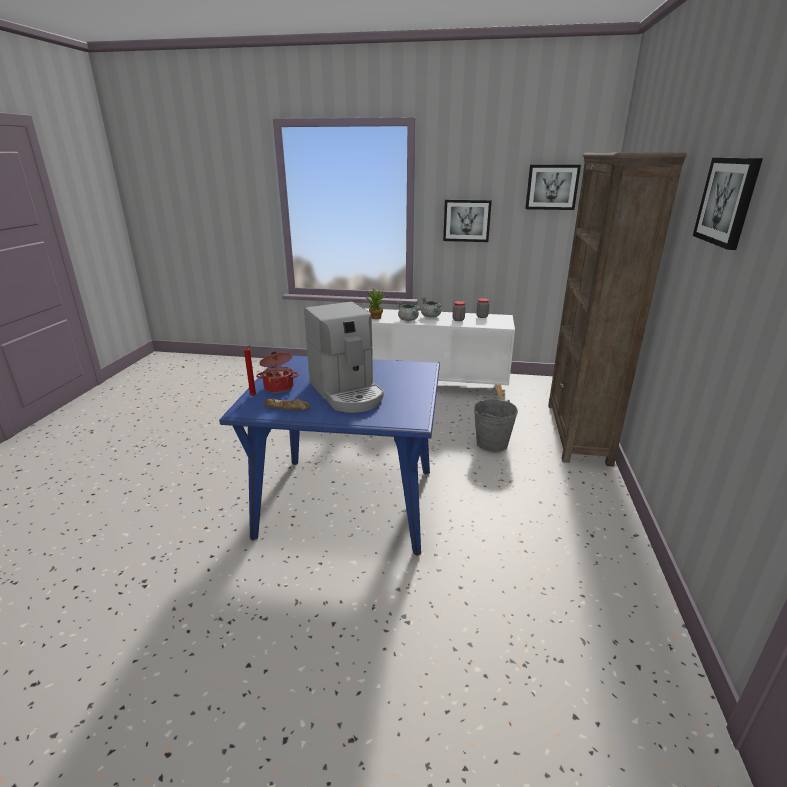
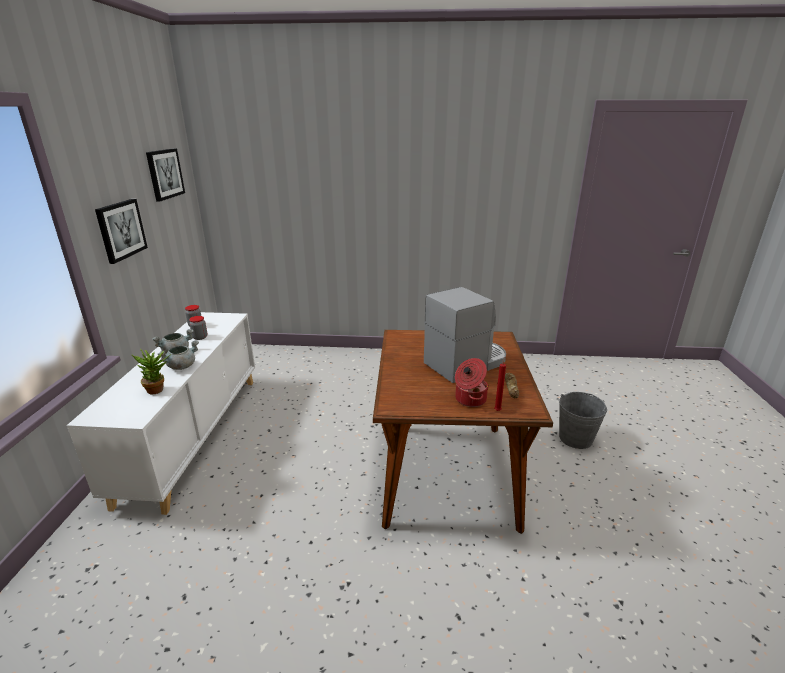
camera: 95 degrees left, 0 degrees up
(347, 502) = (447, 472): blue dining table -> brown dining table
(492, 443) = (341, 393): grey bucket -> grey bucket (575, 438)
(577, 433) = (326, 356): brown bookcase -> none
(727, 201) = (439, 161): picture -> none

